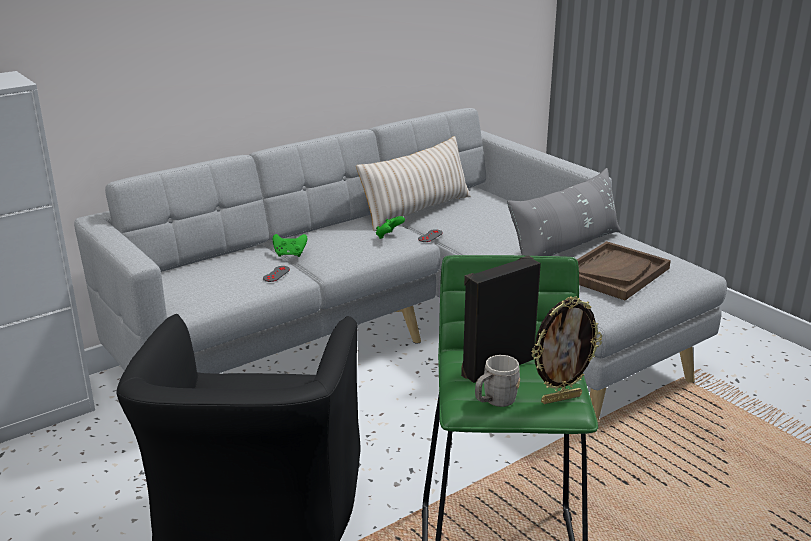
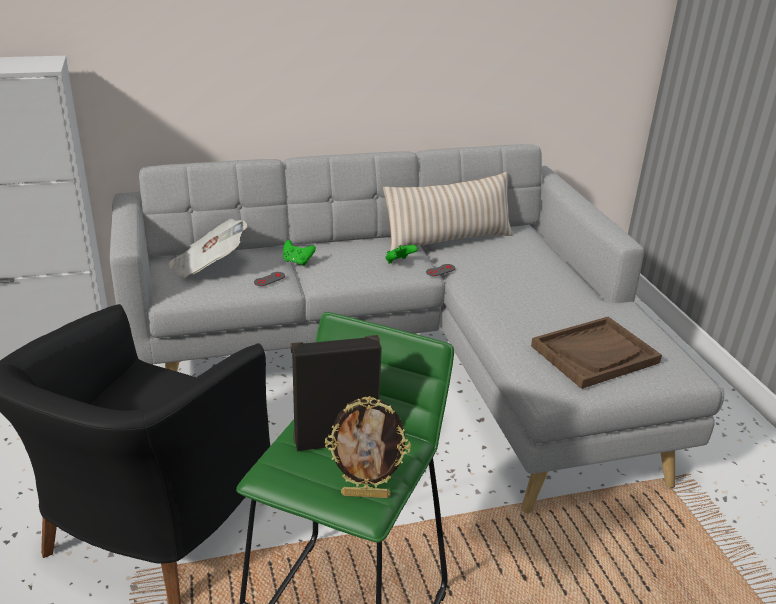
camera: 20 degrees right, 5 degrees up
(203, 275) = (208, 266): none -> newspaper
(495, 402) = (299, 478): grey mug -> none
(565, 248) = (565, 313): grey pillow -> none

